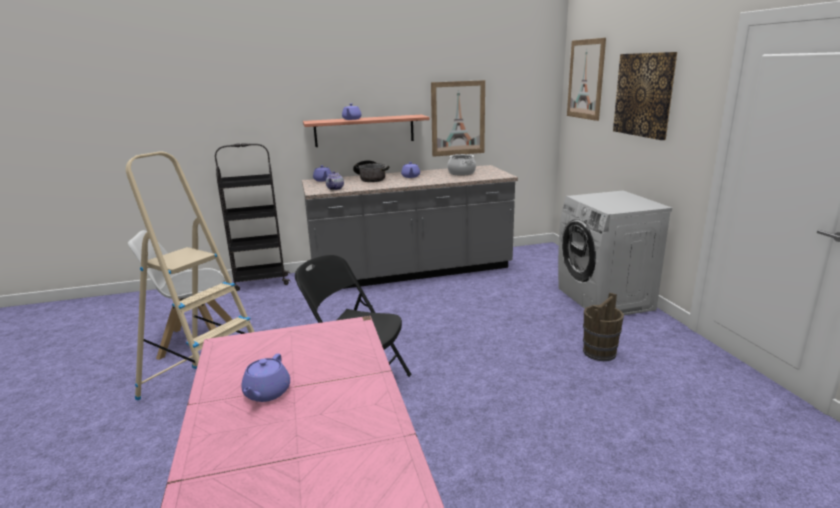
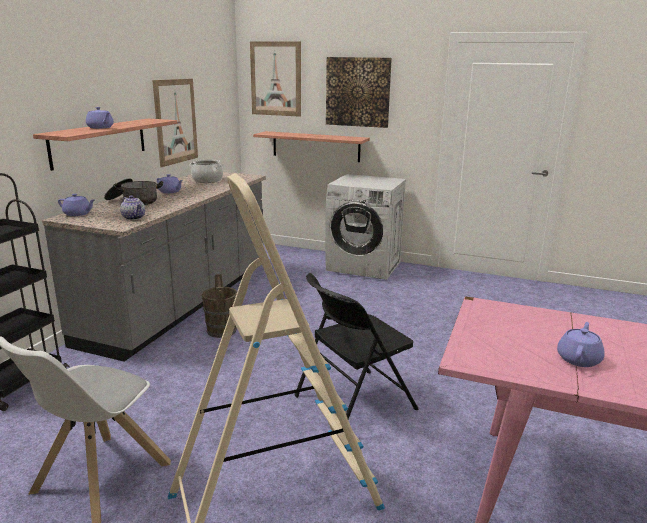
camera: 55 degrees left, 0 degrees up
(266, 393) = (579, 359): purple teapot -> purple teapot turned 105 degrees counterclockwise
(599, 352) = (426, 298): brown bucket -> brown bucket (222, 330)
(606, 155) = (315, 146): none -> shelf

